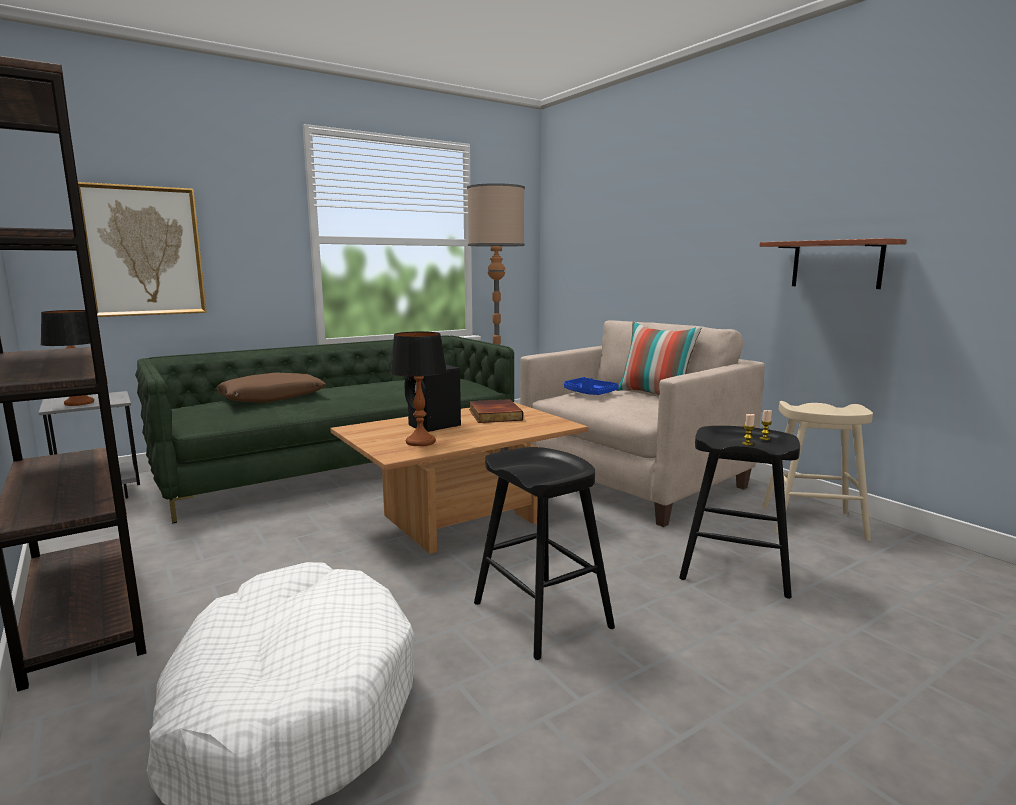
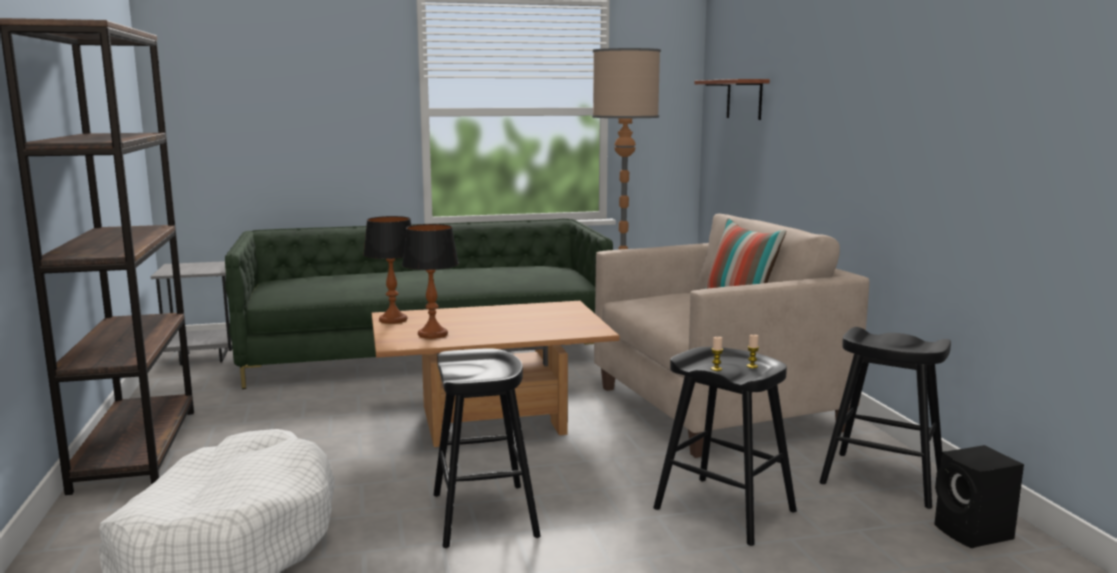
camera: 20 degrees right, 0 degrees up
(79, 403) = (187, 270): table lamp -> table lamp (393, 320)
(144, 251) = (258, 127): picture -> none
(272, 398) = (354, 277): brown pillow -> none
(434, 426) = (466, 320): black speaker -> black speaker (974, 534)
(493, 415) = (539, 313): book -> none
(589, 393) = (664, 299): blue tray -> none
(813, 523) = (882, 479): beige stool -> black stool
(836, 264) = (946, 163): shelf -> shelf (744, 99)

